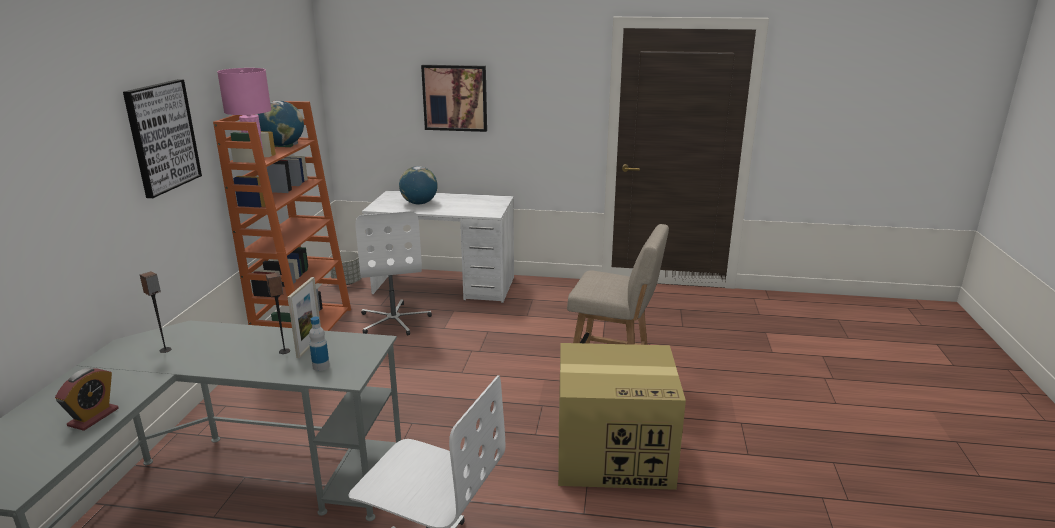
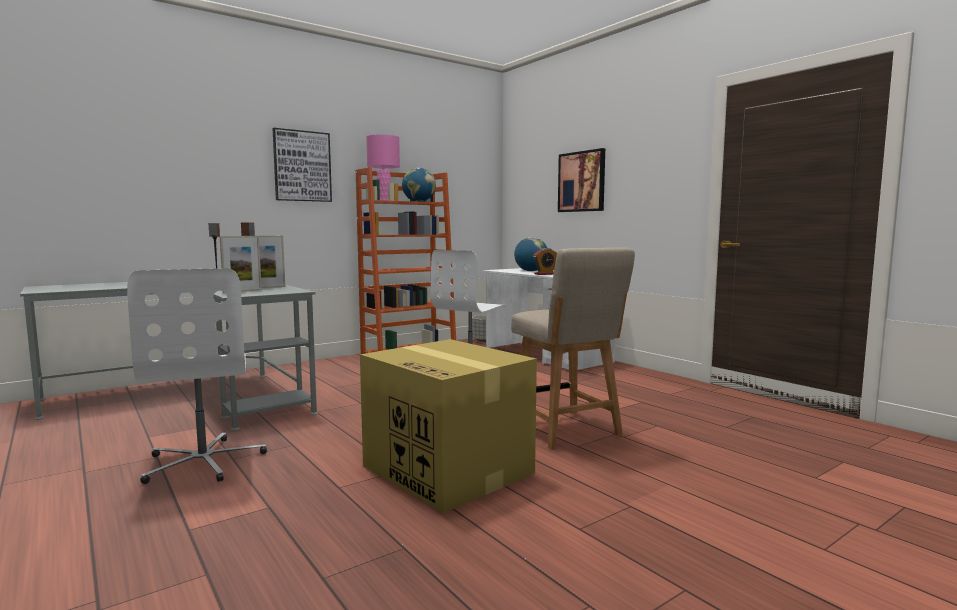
camera: 45 degrees right, 15 degrees down
(93, 417) = (126, 286): alarm clock -> alarm clock (545, 274)
(321, 366) = (242, 291): bottle -> picture frame

